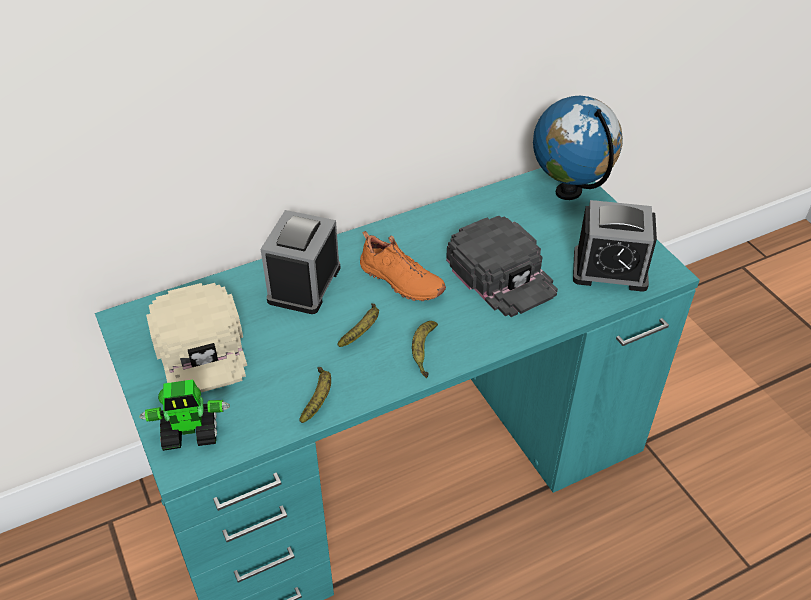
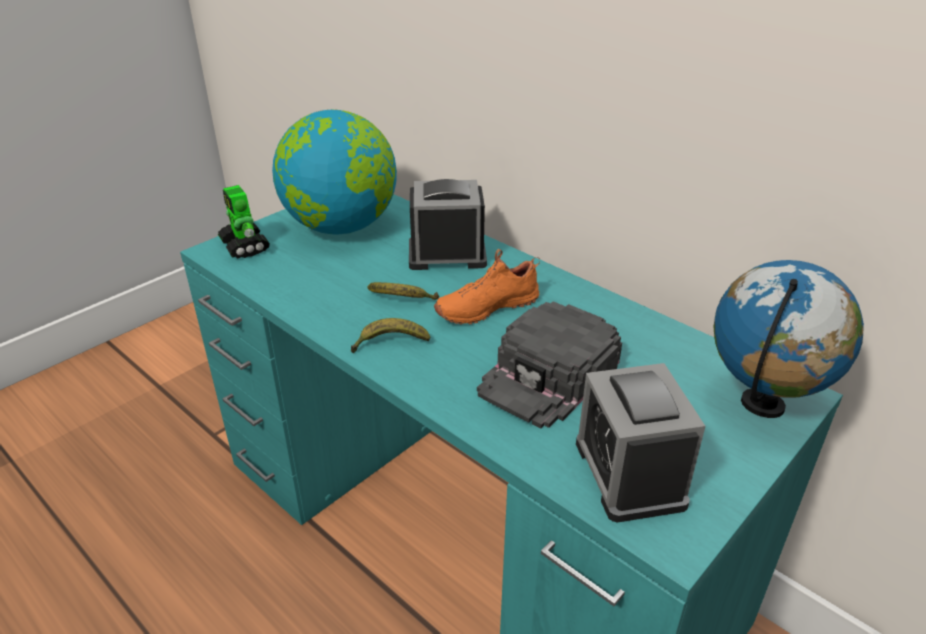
camera: 70 degrees right, 10 degrees down
(201, 347) = (341, 227): beige cap -> globe
(318, 398) = (302, 296): banana -> none
(400, 282) = (486, 306): orange shoe -> orange shoe turned 45 degrees clockwise

